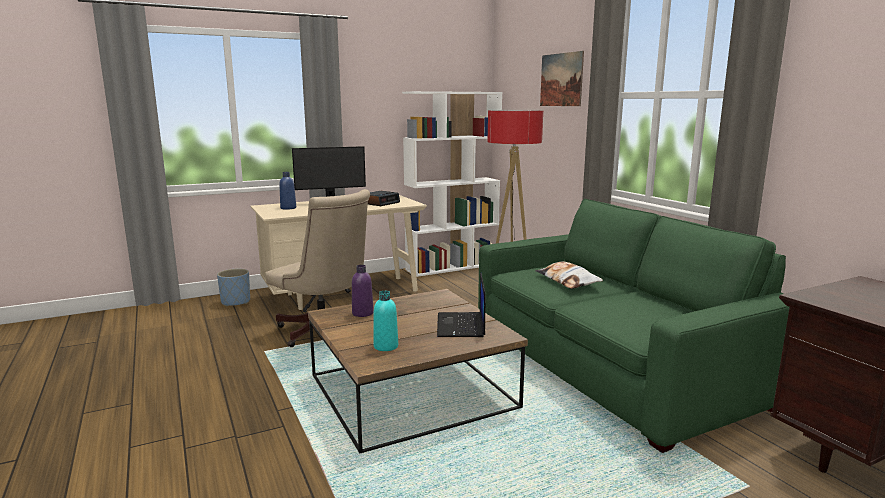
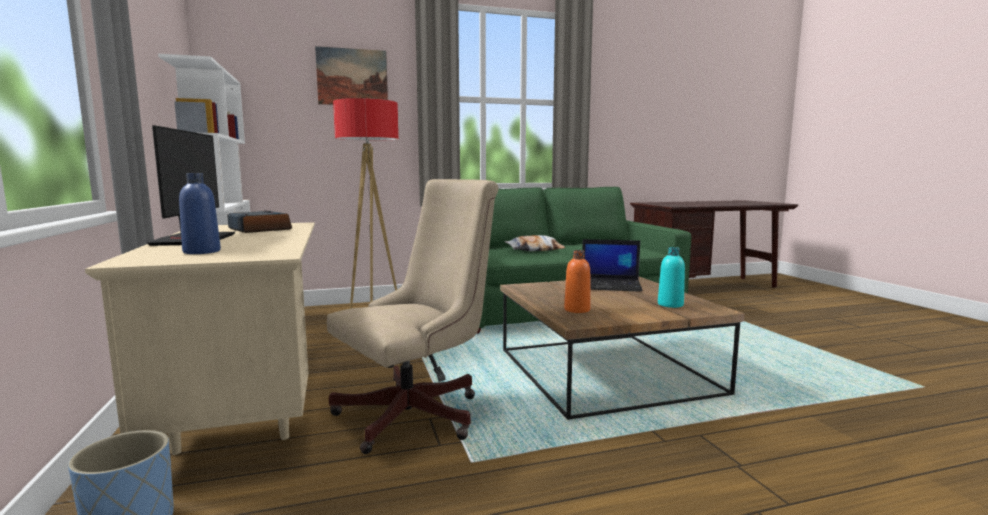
camera: 80 degrees left, 5 degrees down
(362, 313) = (577, 310): purple bottle -> orange bottle

